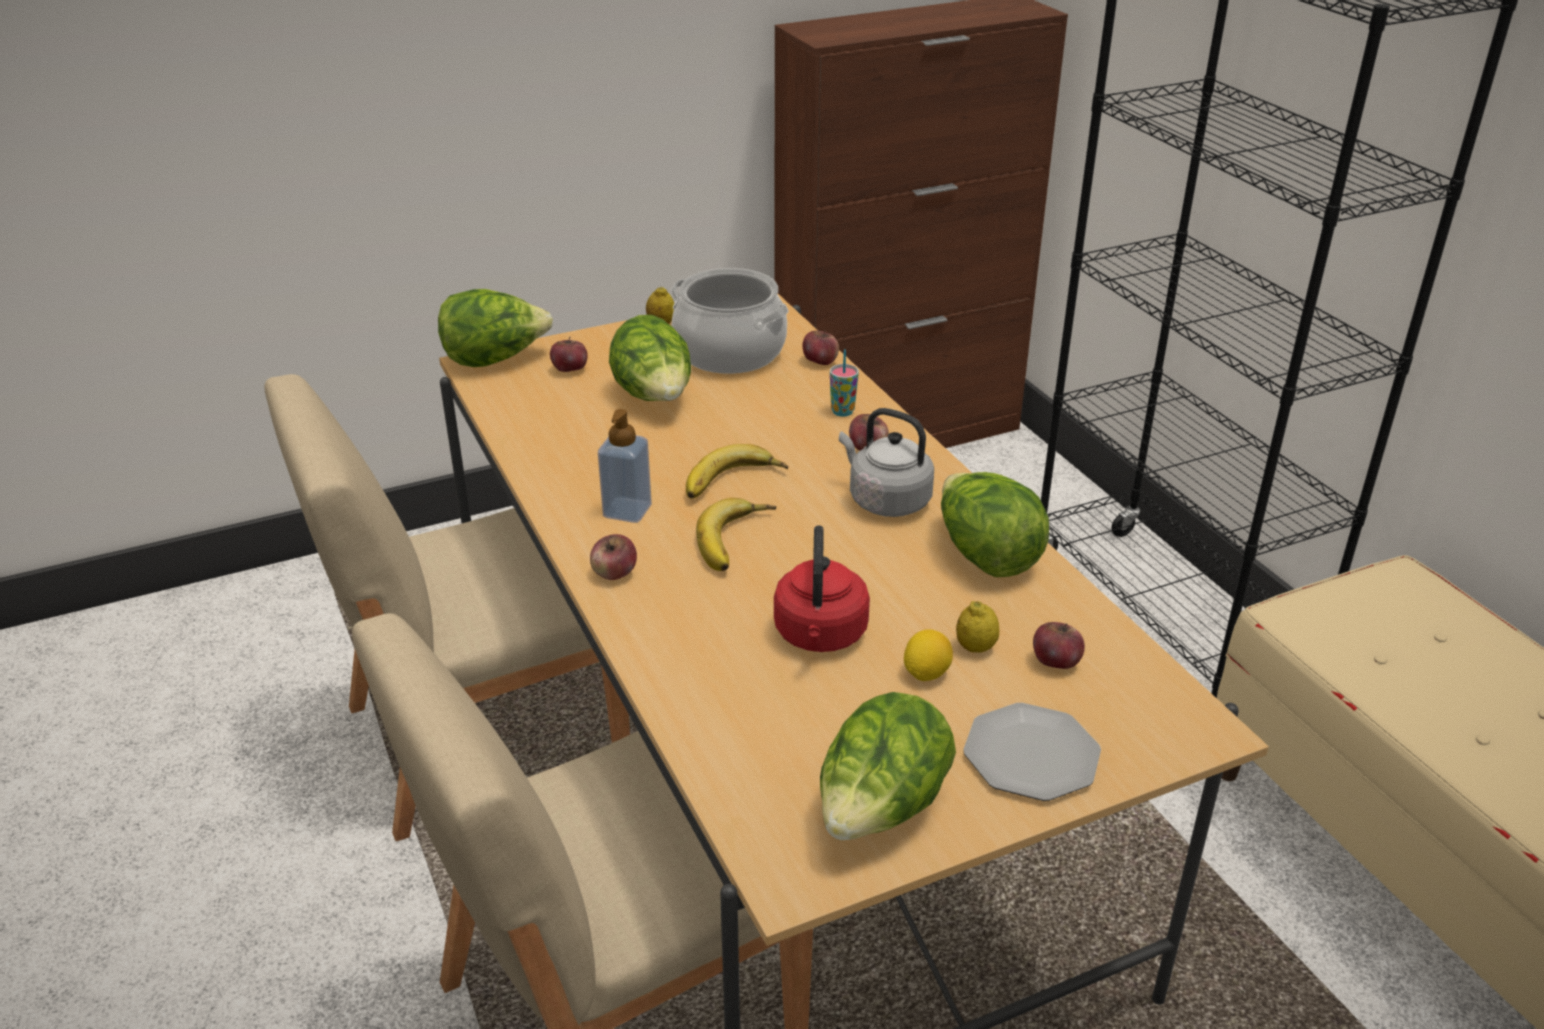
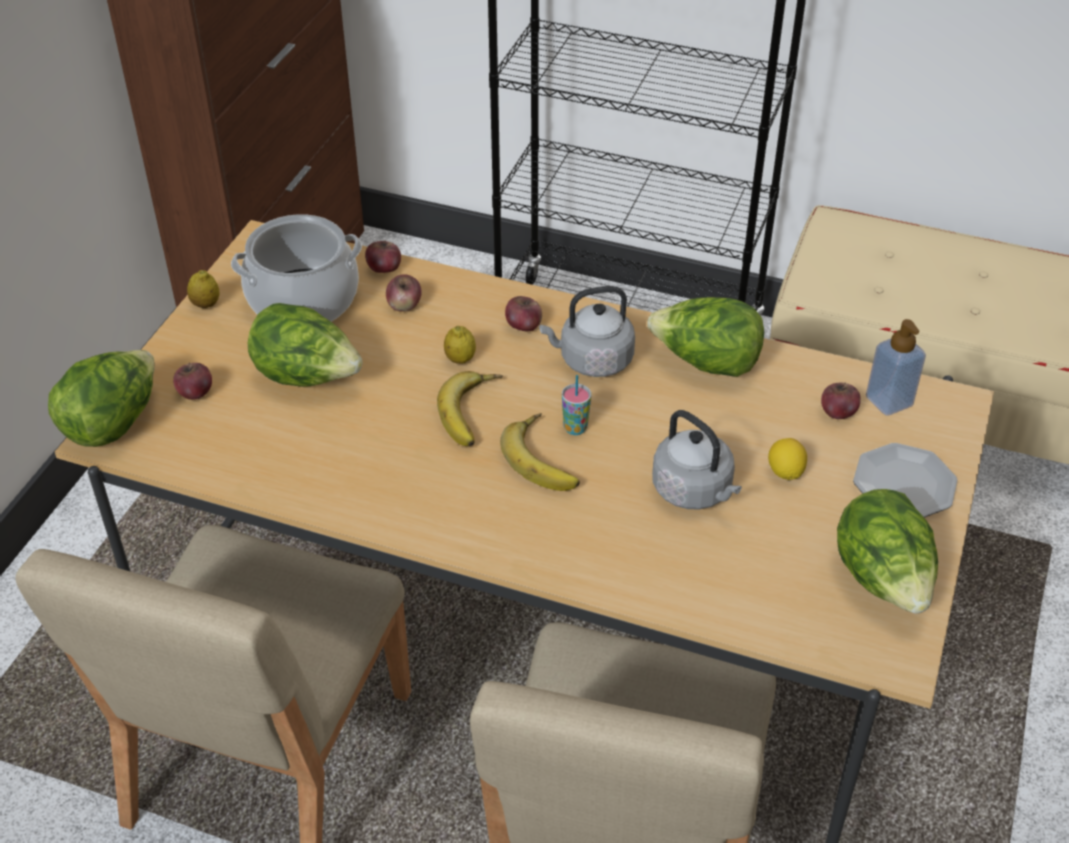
camera: 45 degrees left, 10 degrees up
(614, 574) = (502, 542): apple -> apple (404, 306)
(627, 511) = (434, 486): soap dispenser -> soap dispenser (889, 401)
(820, 636) = (694, 491): red kettle -> grey kettle
(842, 412) = (463, 304): cup -> cup (575, 428)
(975, 647) = (786, 434): lemon -> lemon (460, 359)

